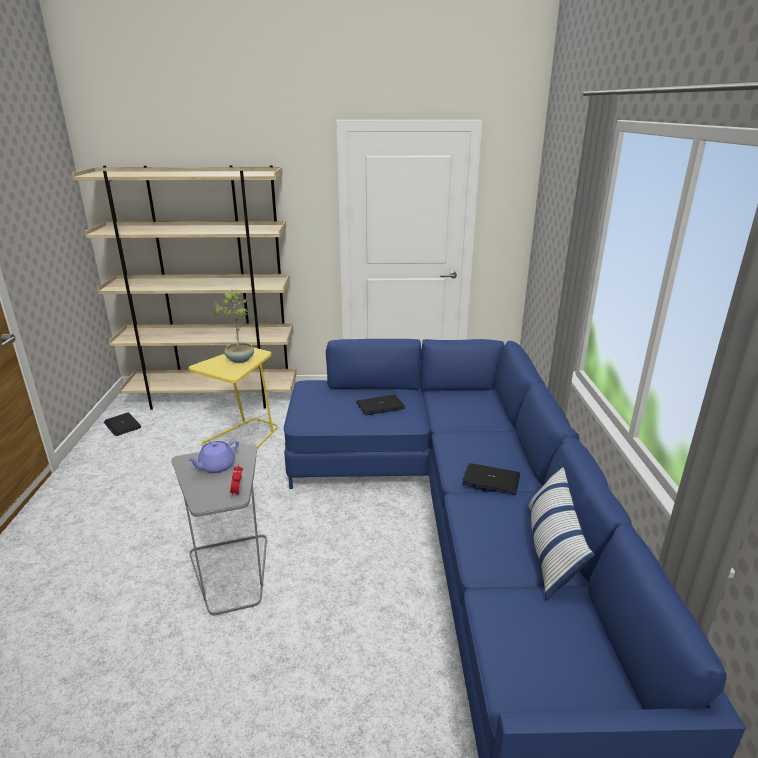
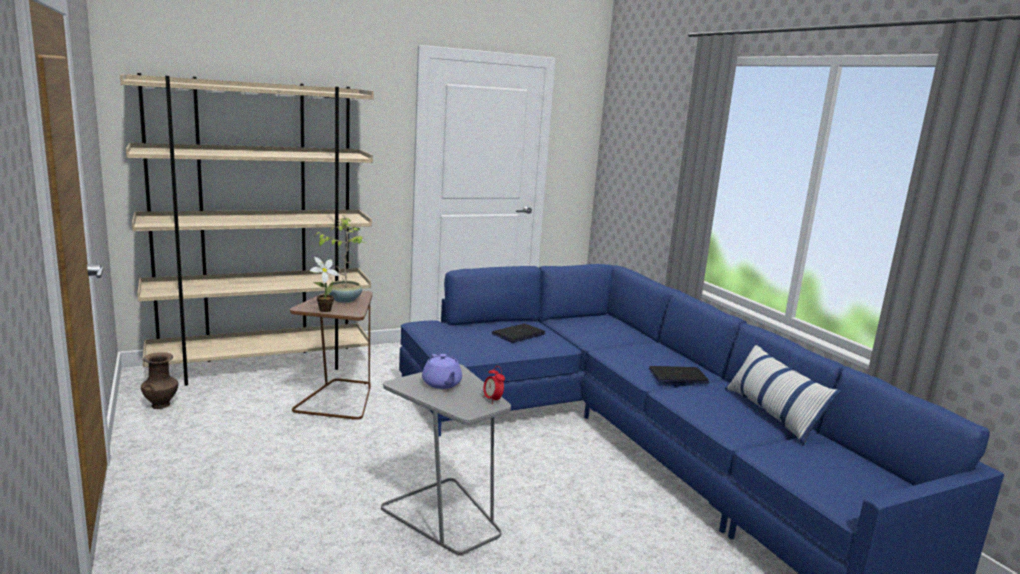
camera: 25 degrees left, 10 degrees down
(122, 425) = (161, 405): laptop -> brown vase
(211, 370) = (323, 310): none -> potted plant
(216, 466) = (442, 384): purple teapot -> purple teapot turned 45 degrees counterclockwise
(243, 438) = (338, 399): yellow side table -> brown side table

